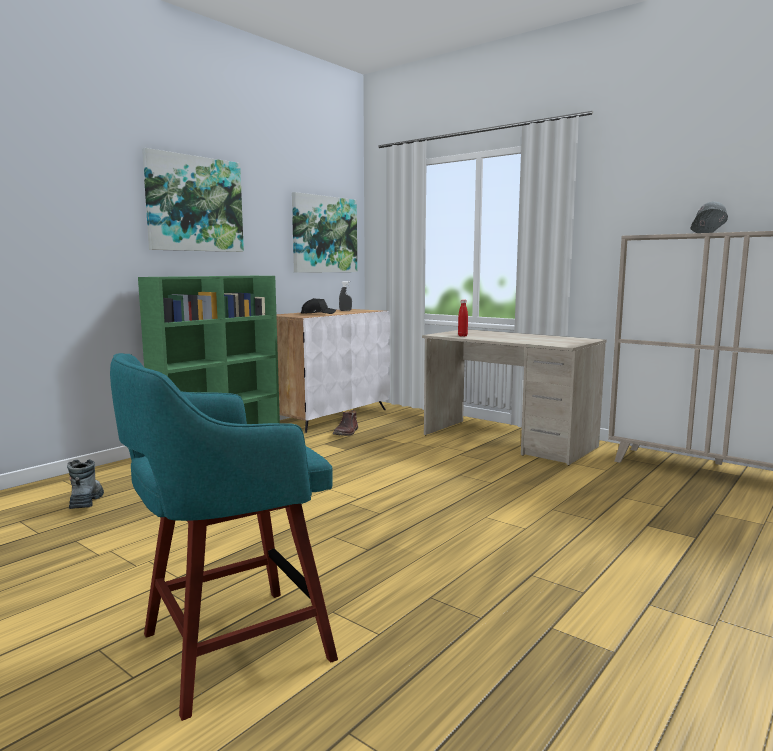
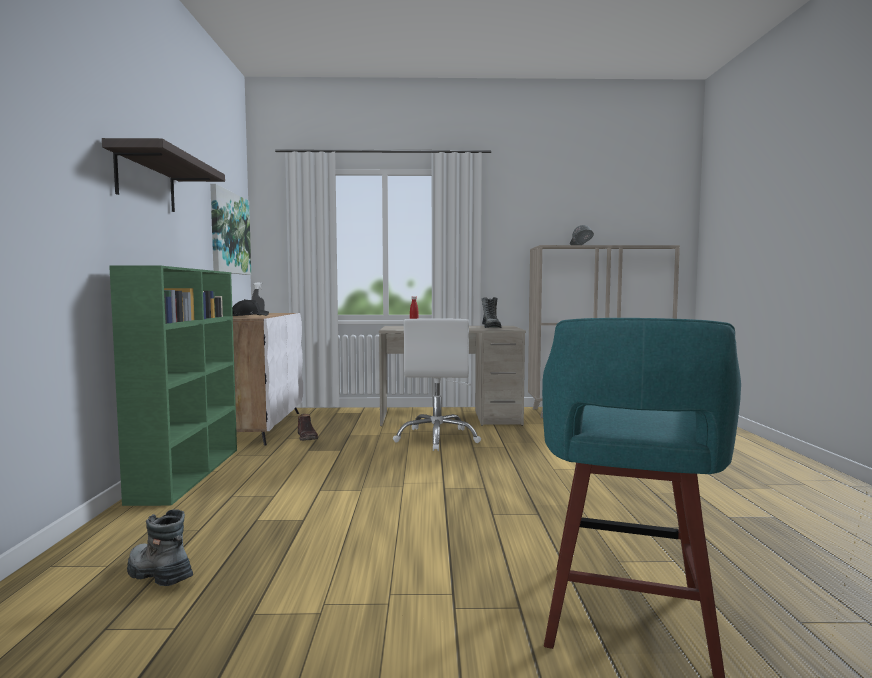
camera: 40 degrees left, 5 degrees down
(194, 204) = (146, 181): picture -> shelf
(447, 458) = (437, 438): none -> white office chair
(557, 340) = (491, 327): none -> boot

